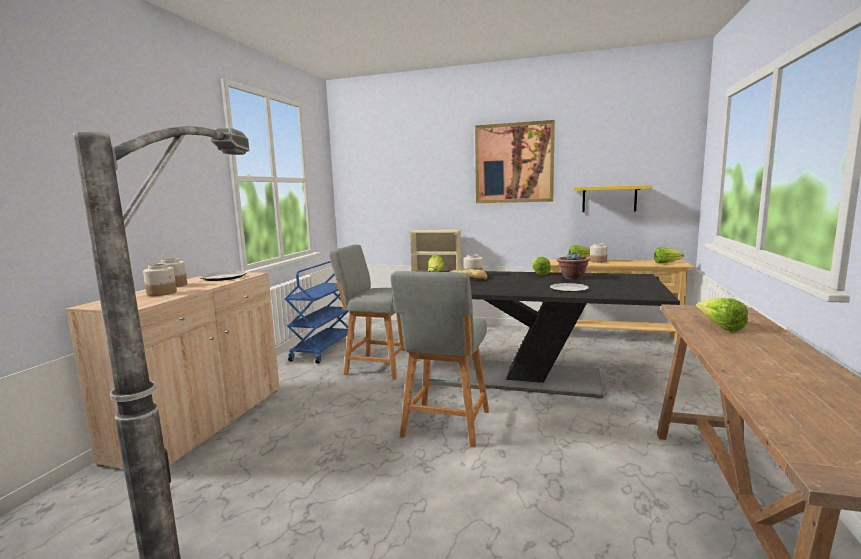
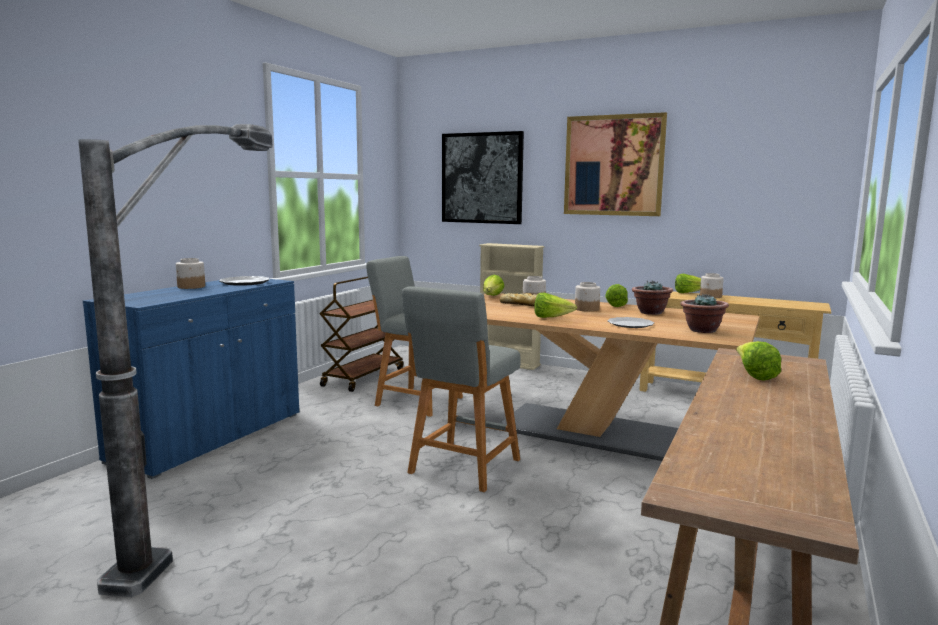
camera: 10 degrees right, 0 degrees up
(162, 293) = (176, 293): jar -> jar (587, 309)
(202, 423) = (210, 437): beige cabinet -> blue cabinet
(323, 349) = (363, 377): blue cart -> brown cart
(405, 177) = (482, 178): none -> picture
(529, 378) = (587, 431): black dining table -> beige dining table
(609, 199) = (732, 216): yellow shelf -> none
(628, 290) = (702, 330): none -> potted plant
(666, 263) = (798, 304): lettuce -> lettuce (551, 318)

